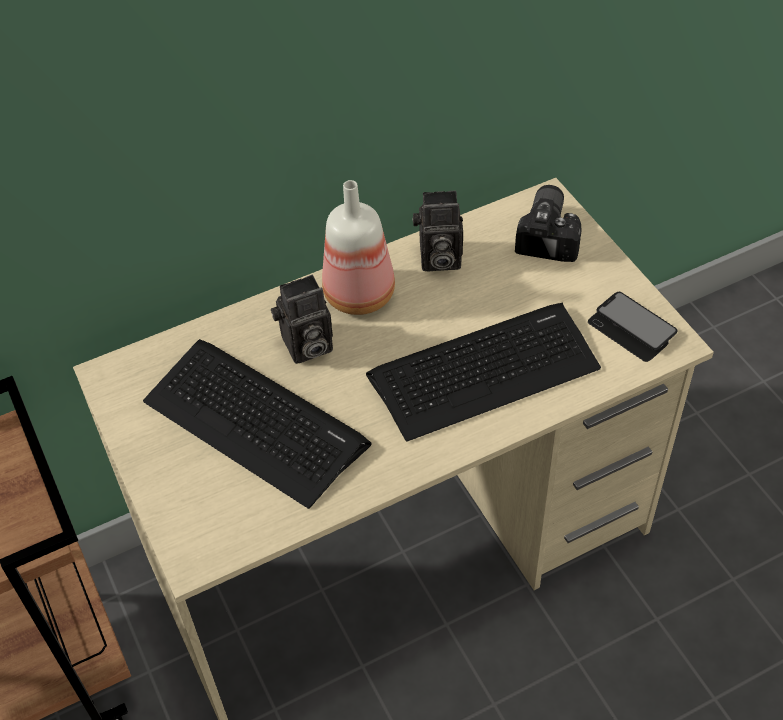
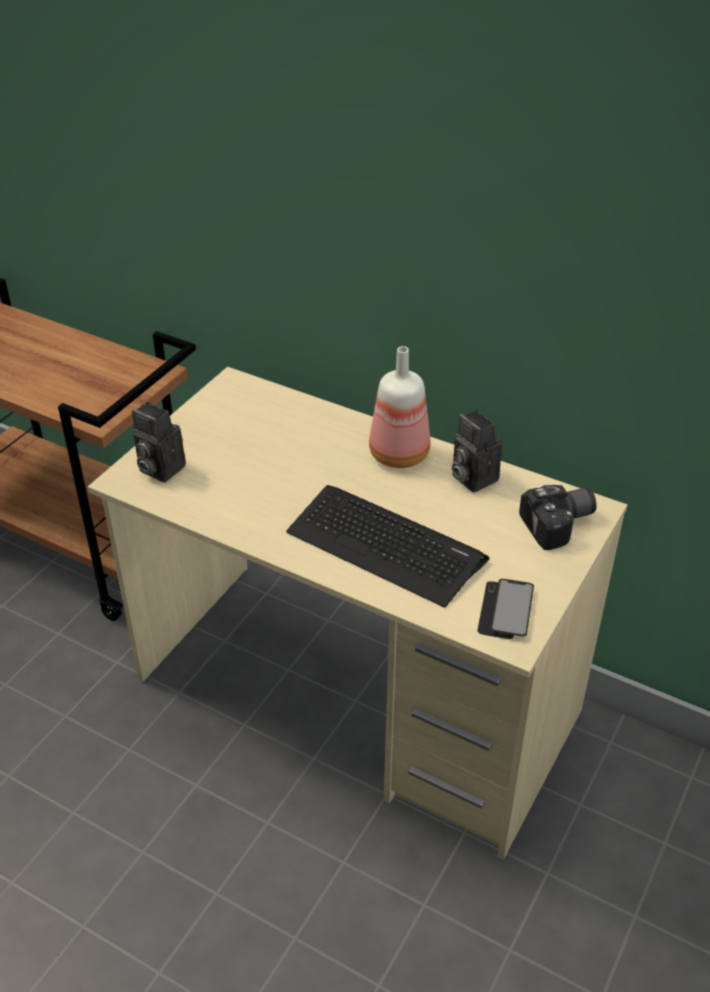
camera: 55 degrees right, 10 degrees down
(255, 421) = (246, 457): keyboard -> none
(306, 347) = (328, 451): camera -> camera (158, 469)

